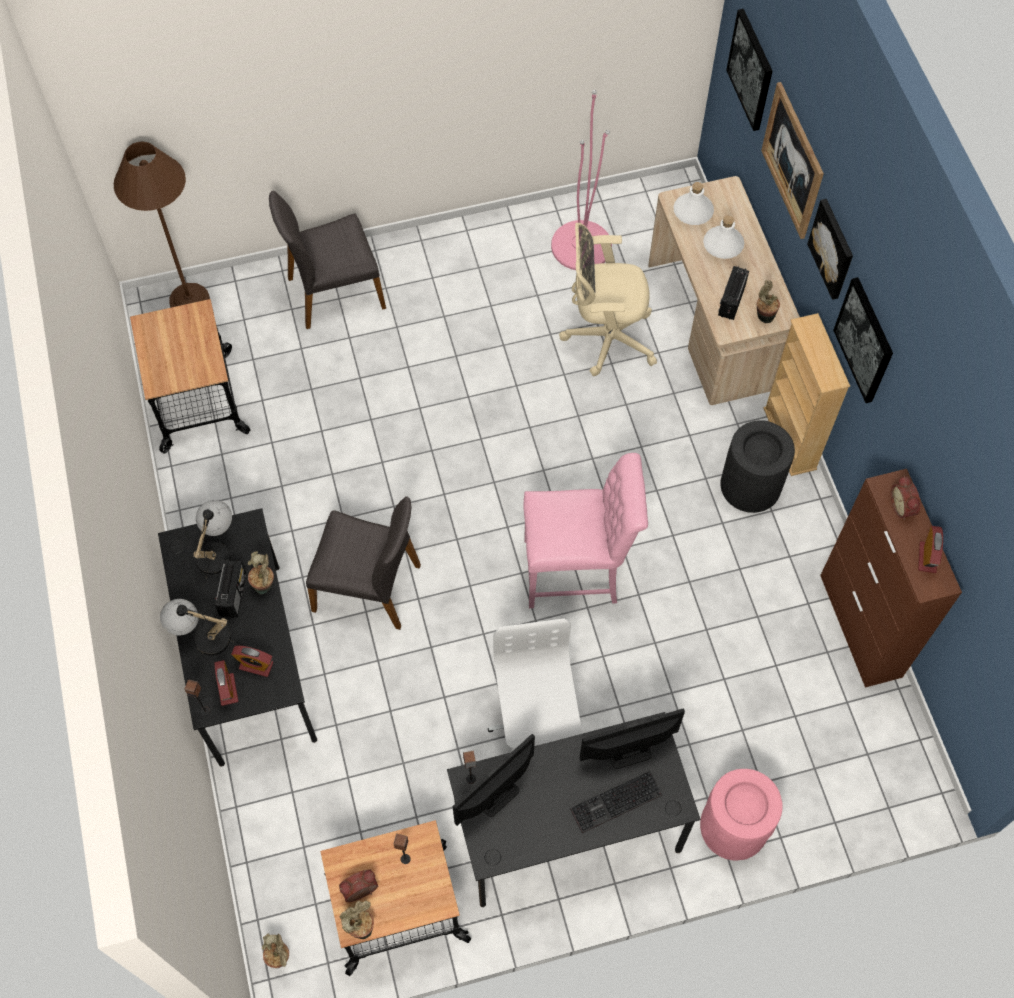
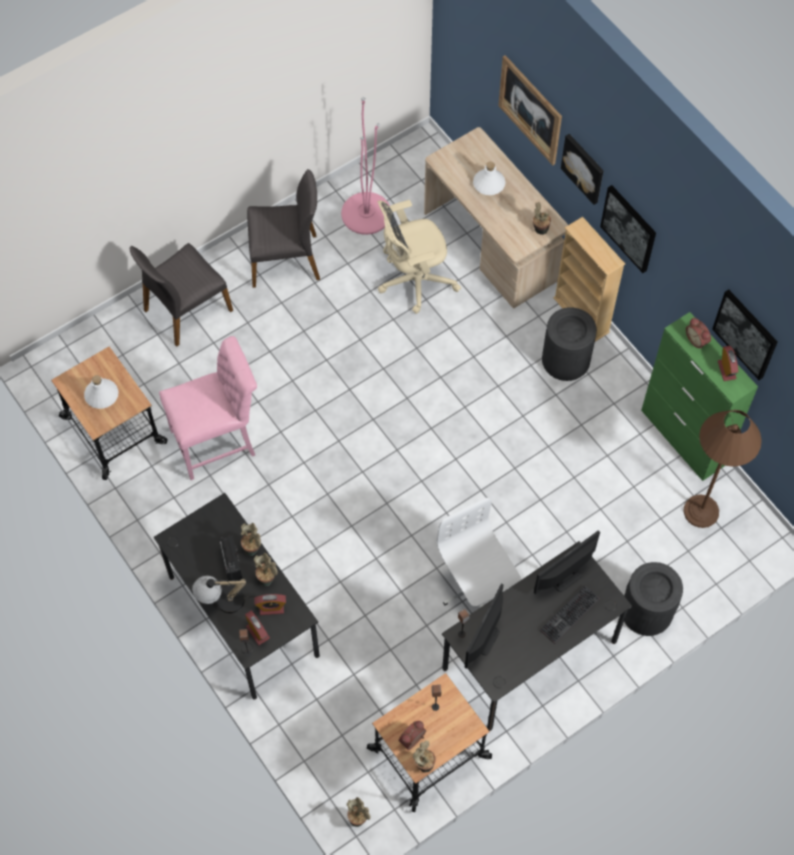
camera: 20 degrees left, 0 degrees up
(189, 300) = (71, 353): brown floor lamp -> brown floor lamp (701, 511)
(216, 549) = (204, 534): table lamp -> none
(266, 628) = (267, 578): none -> potted plant
(368, 586) = (310, 529): grey chair -> grey chair (285, 259)
(577, 571) = (462, 466): pink chair -> pink chair (218, 441)
(693, 211) = (456, 164): white bottle -> white bottle (101, 395)
(731, 301) = (511, 226): radio -> none
(734, 827) = (647, 611): pink trash can -> black trash can
(751, 70) = (473, 48): picture -> picture (746, 334)
(860, 626) = (683, 438): brown cabinet -> green cabinet

